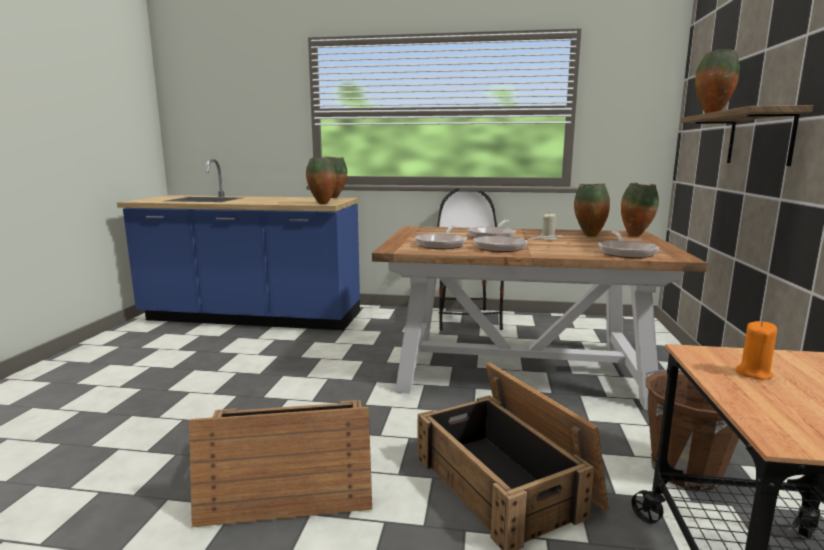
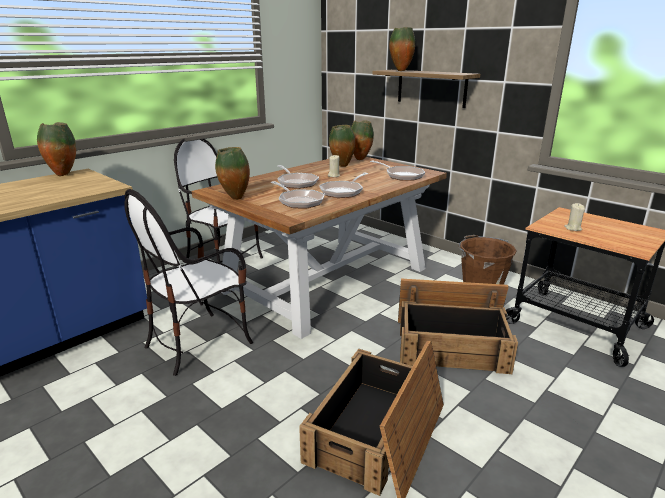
camera: 55 degrees left, 10 degrees up
(321, 204) = (103, 187): vase -> vase (235, 199)
(336, 357) = (199, 342): none -> chair
(753, 373) = (573, 228): orange candle -> beige candle

